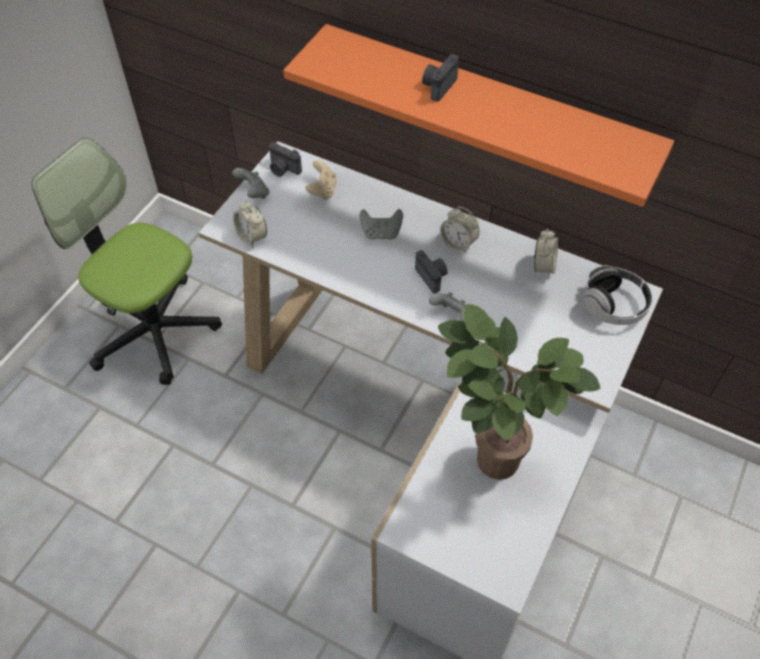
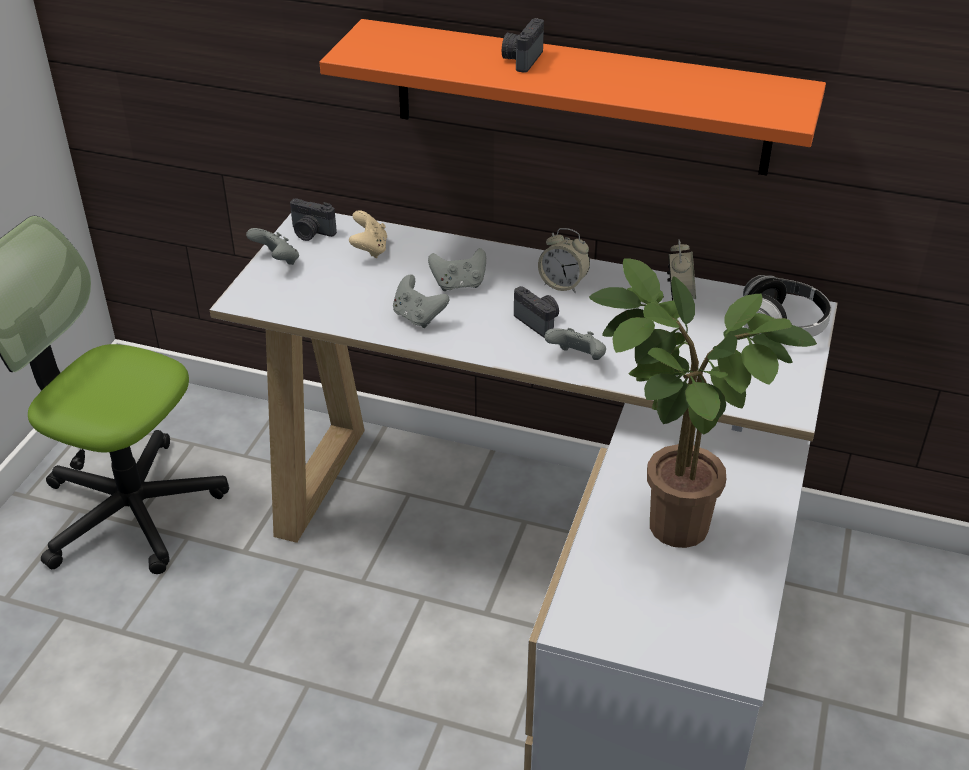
camera: 10 degrees left, 15 degrees down
(252, 237) = (285, 306): alarm clock -> none
(345, 260) = (418, 317): none -> grey game controller

